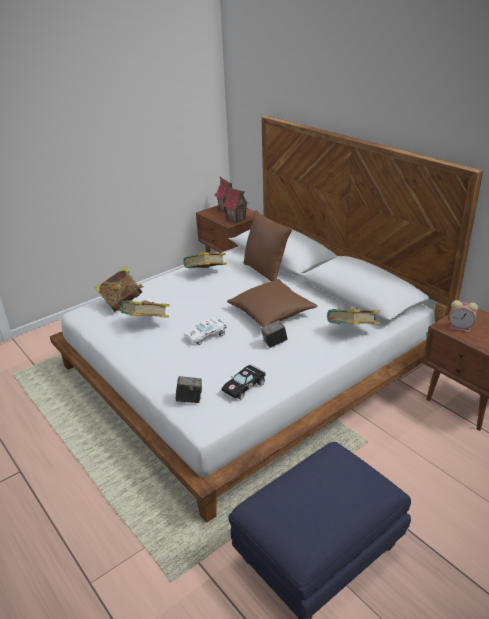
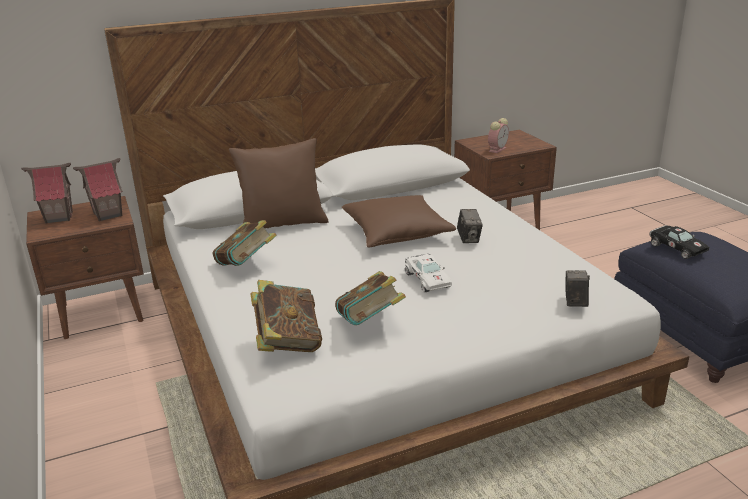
camera: 75 degrees left, 5 degrees down
(245, 386) = (554, 265): black toy car -> black toy car (675, 248)
(351, 332) = (465, 198): book -> none

